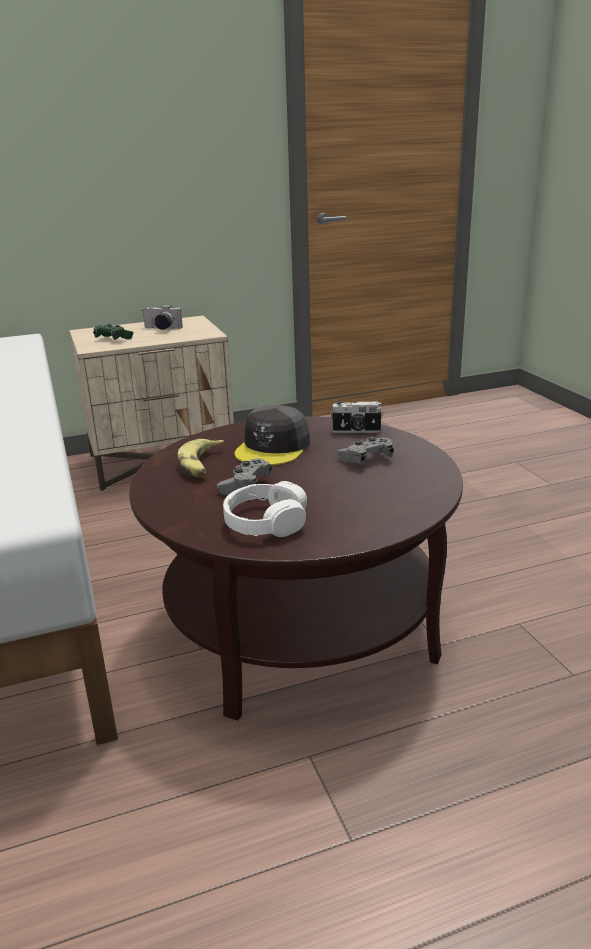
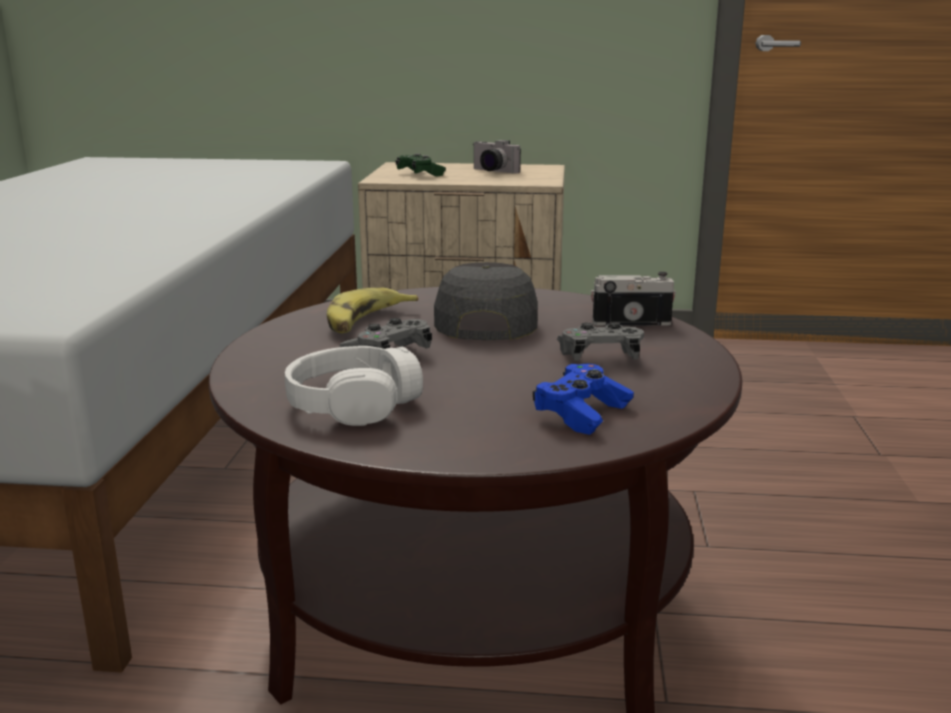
camera: 25 degrees right, 5 degrees down
(273, 448) = (486, 320): grey cap -> grey cap turned 135 degrees clockwise
(356, 431) = (630, 322): camera -> camera turned 150 degrees clockwise
(395, 497) = (582, 414): none -> blue game controller

